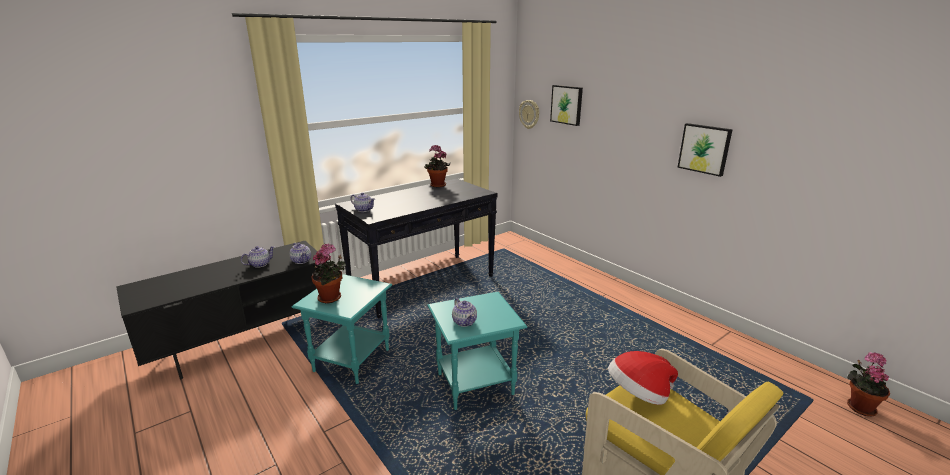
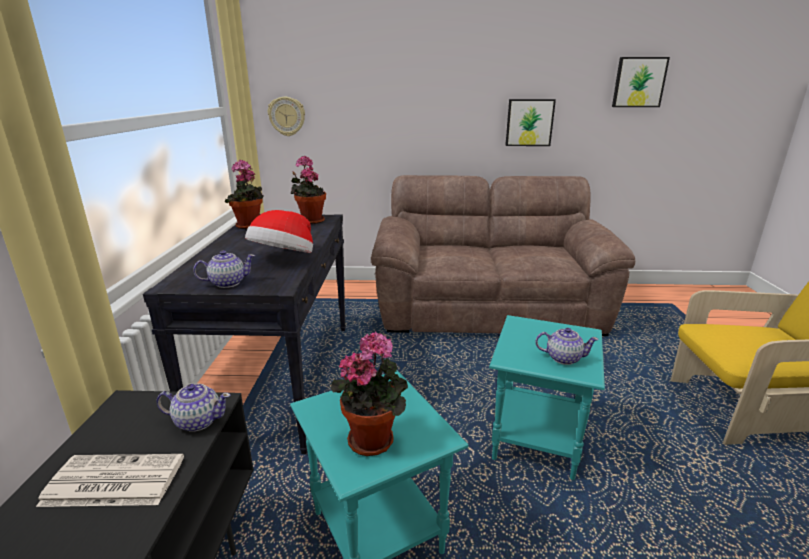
camera: 50 degrees left, 0 degrees up
(259, 264) = (112, 481): teapot -> newspaper
(567, 105) = (349, 96): picture -> picture (639, 82)
(609, 309) = (487, 308): none -> brown sofa
(638, 394) = (723, 338): hat -> hat (284, 259)
(859, 406) = (687, 296): potted plant -> potted plant (310, 220)

